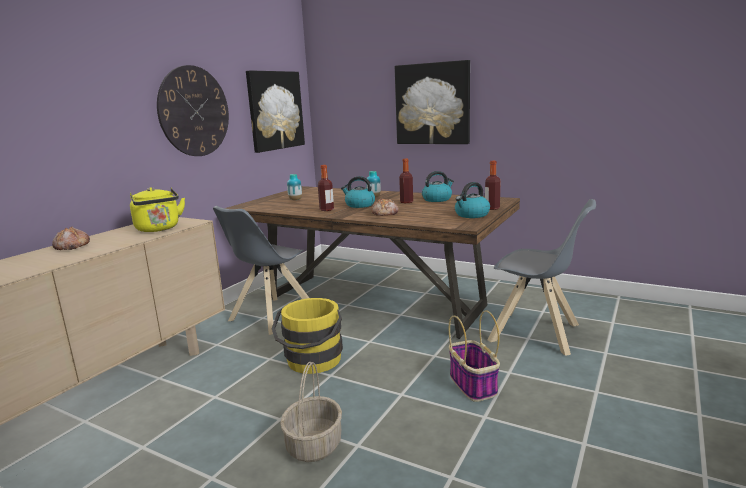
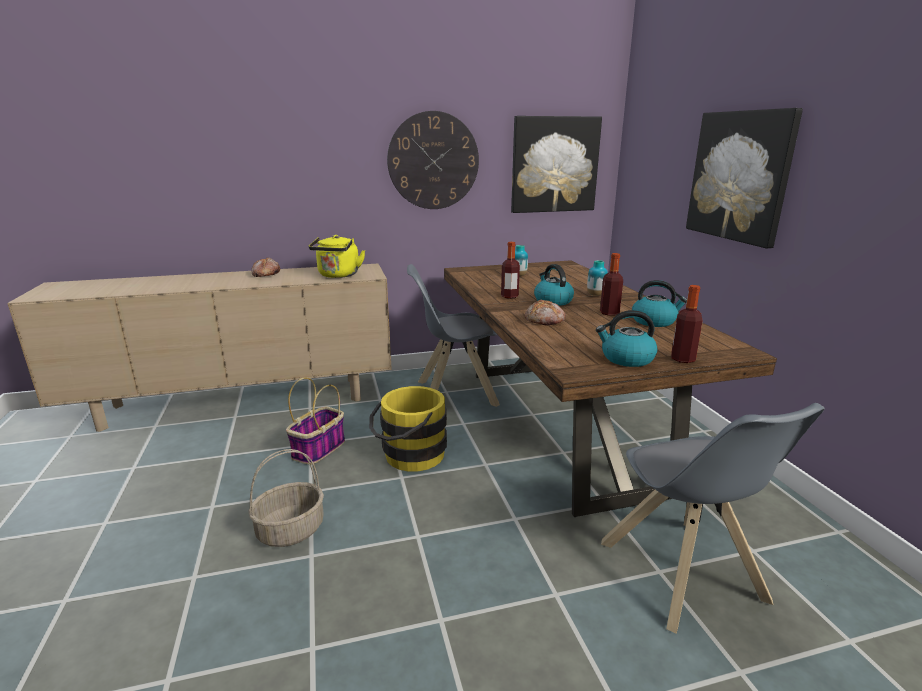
camera: 45 degrees right, 5 degrees up
(473, 385) = (493, 578): basket -> basket (318, 449)

